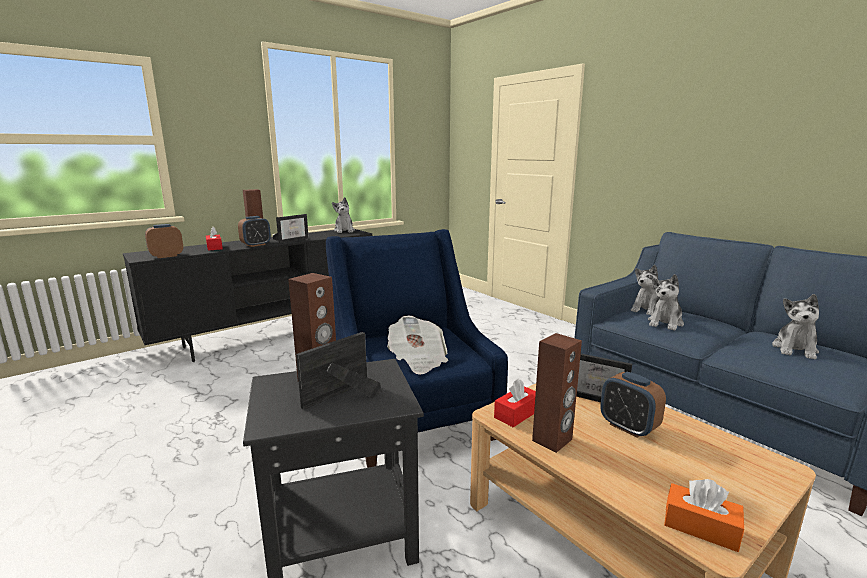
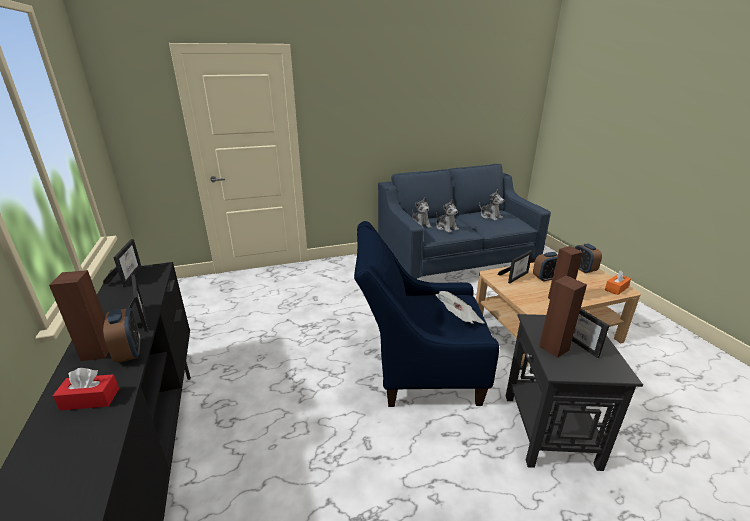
camera: 70 degrees left, 10 degrees up
(166, 256) = (99, 462): alarm clock -> alarm clock (583, 269)
(344, 231) = (128, 276): plush toy -> picture frame
(517, 414) = (532, 302): red tissue box -> none

